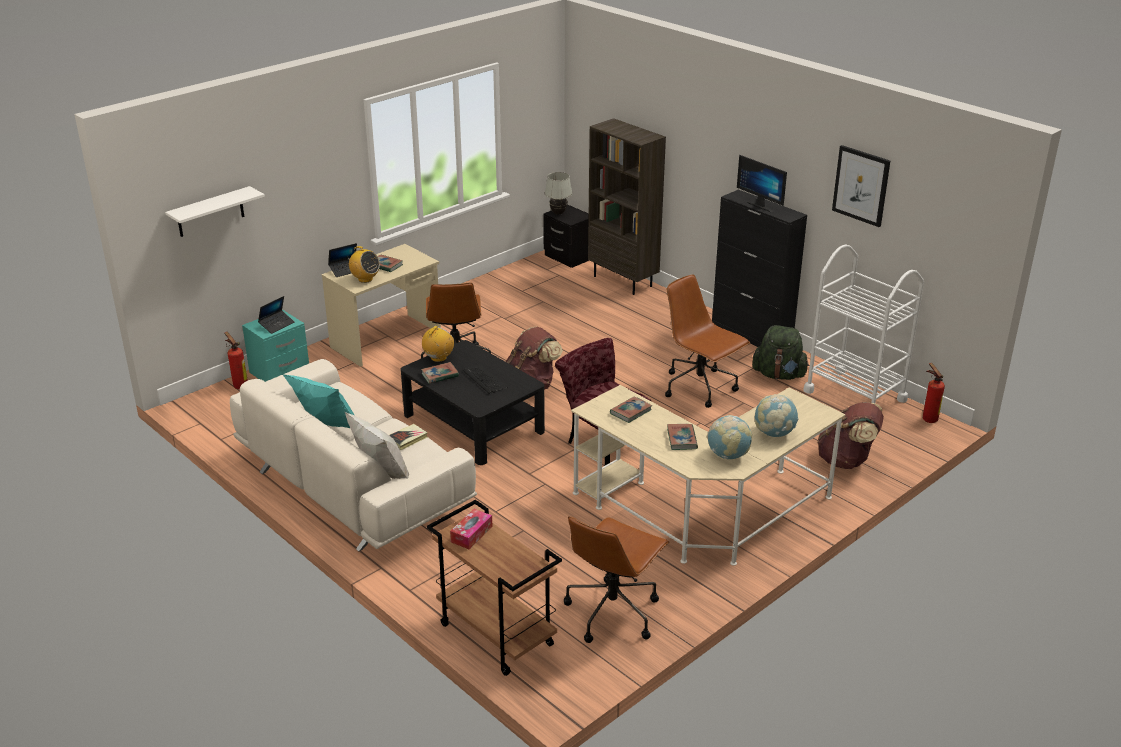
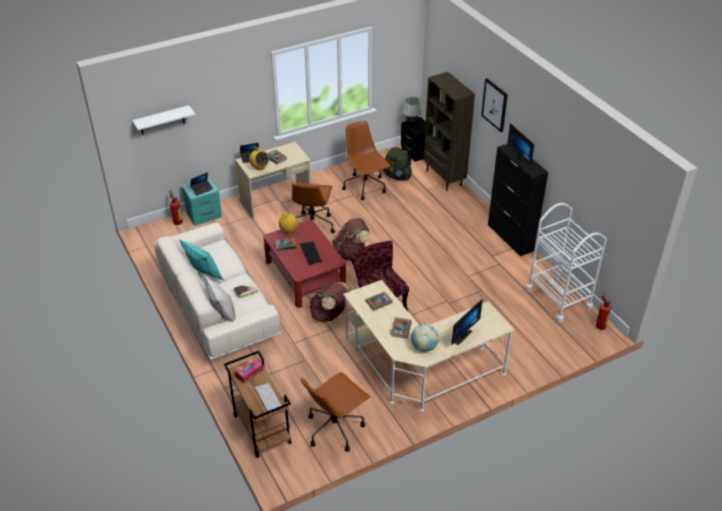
camera: 15 degrees right, 10 degrees up
(473, 423) = (305, 275): black coffee table -> red coffee table
(516, 561) = (267, 397): none -> keyboard
(700, 388) = (458, 274): brown office chair -> brown office chair (365, 187)
(774, 433) = (461, 336): globe -> monitor
(779, 375) = (515, 272): green backpack -> green backpack (397, 176)
(846, 461) = (529, 348): brown backpack -> brown backpack (330, 315)
(861, 185) = (579, 164): picture -> picture (494, 105)

